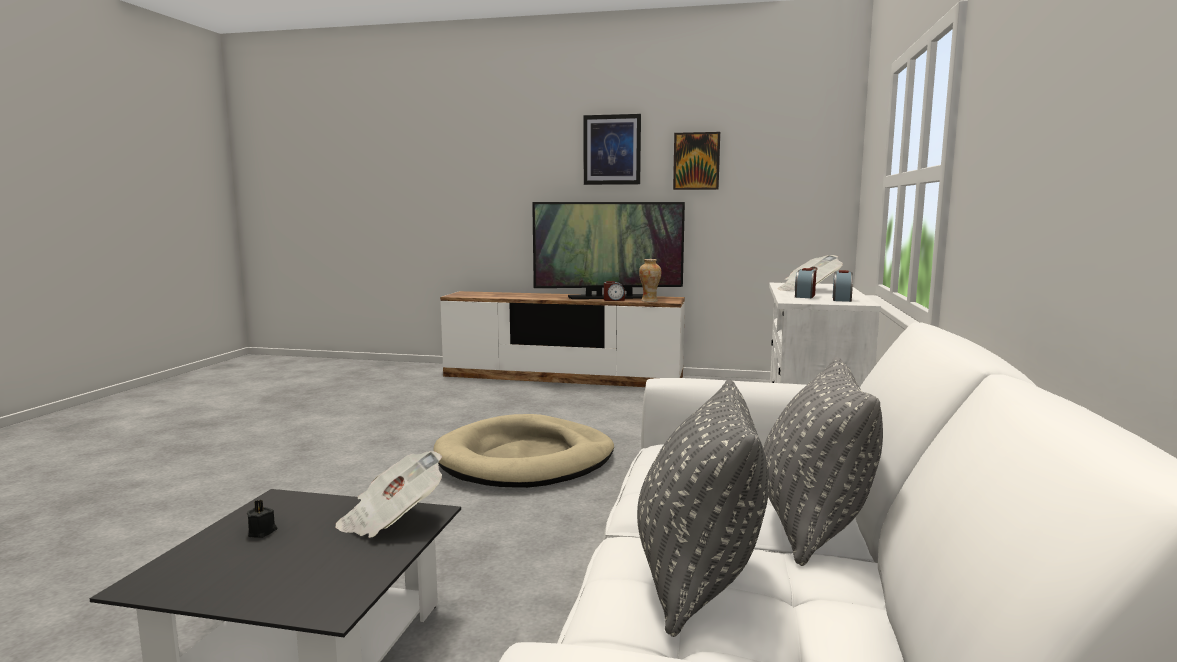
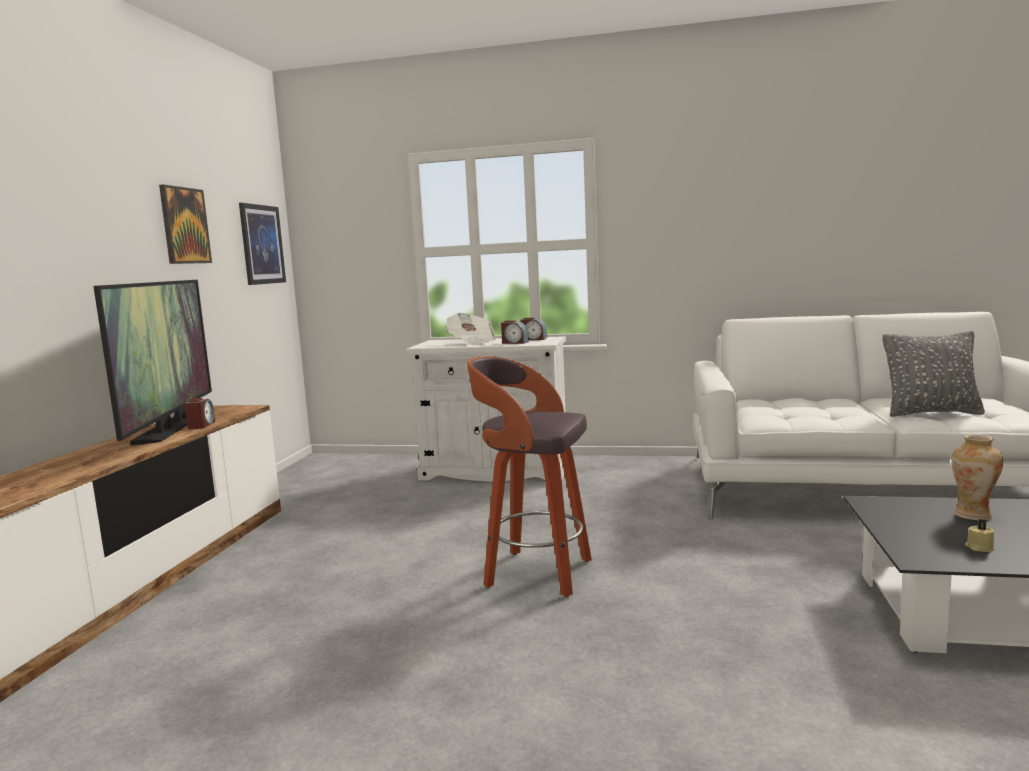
camera: 90 degrees left, 0 degrees up
(263, 532) = (978, 547): black candle -> beige candle
(391, 520) = (894, 510): newspaper -> none
(525, 459) = (535, 573): beige dog bed -> stool
(612, 150) = (93, 200): picture -> picture (262, 244)
(649, 301) = (234, 413): vase -> vase (972, 515)
(812, 526) = (847, 402): grey pillow -> none

